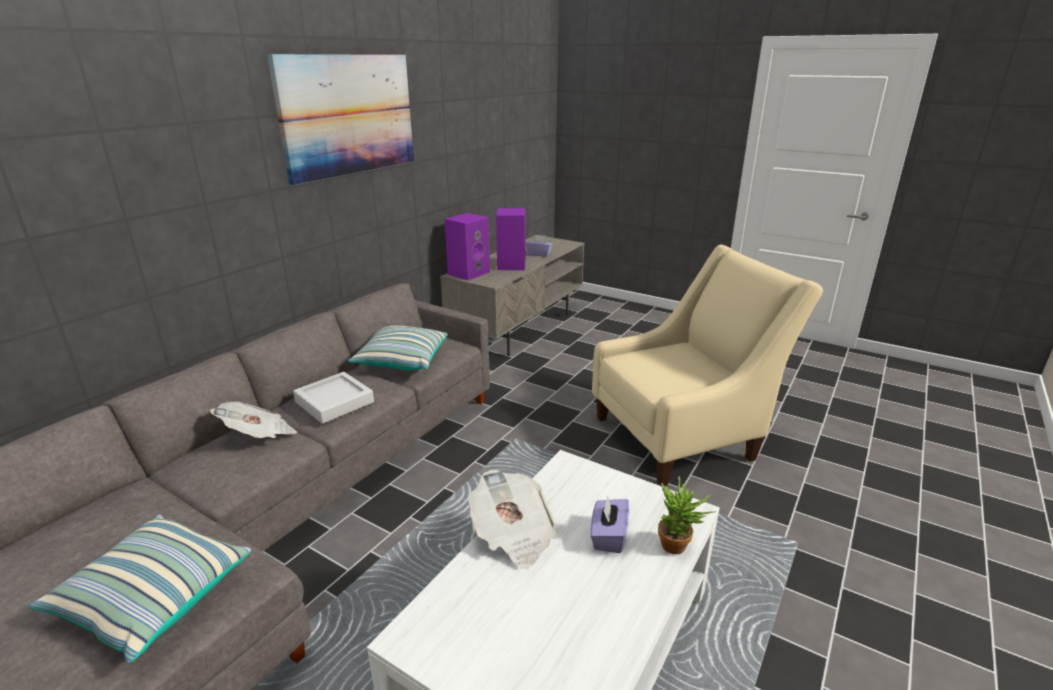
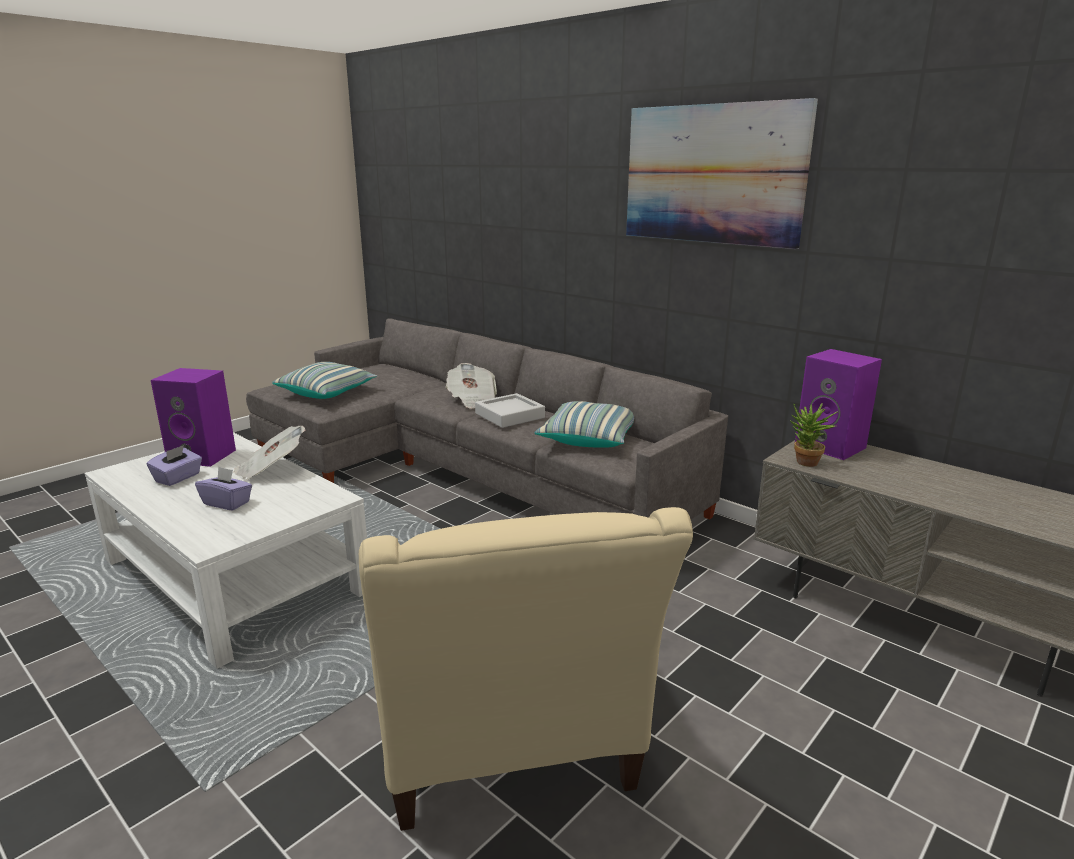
camera: 100 degrees right, 5 degrees down
(510, 265) = (896, 477): purple speaker -> purple speaker (204, 456)
(539, 254) = (993, 507): purple tissue box -> purple tissue box (178, 478)
(678, 548) = (178, 529): potted plant -> potted plant (805, 464)

